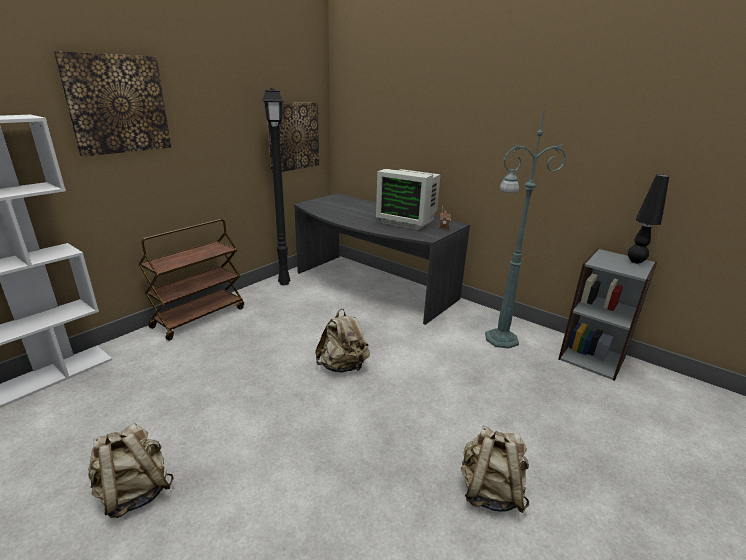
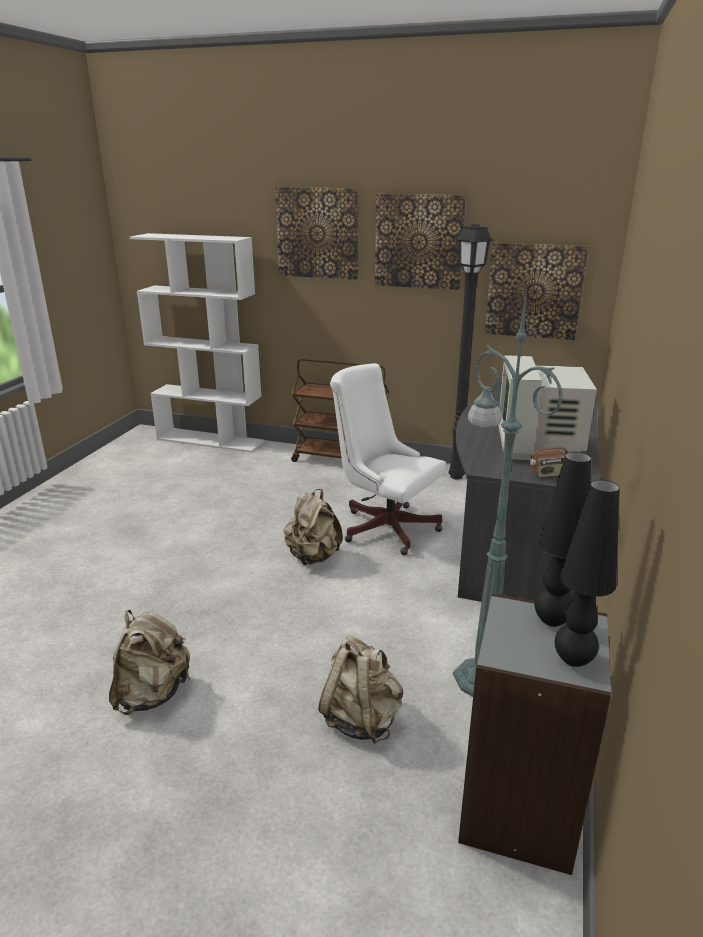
camera: 70 degrees right, 0 degrees up
(134, 492) = (117, 514): beige backpack -> beige backpack (361, 719)
(215, 106) = (419, 241): none -> picture
(324, 326) = (384, 526): none -> white office chair
(605, 258) = (551, 621): none -> black table lamp

